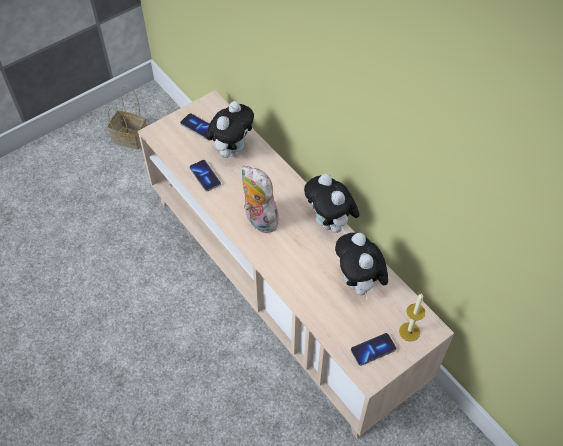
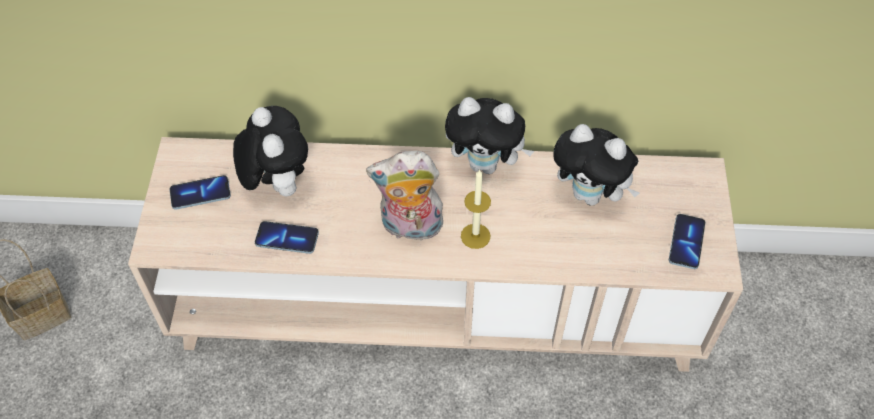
camera: 50 degrees left, 0 degrees up
(409, 331) = (691, 194): candle -> candle (475, 236)

